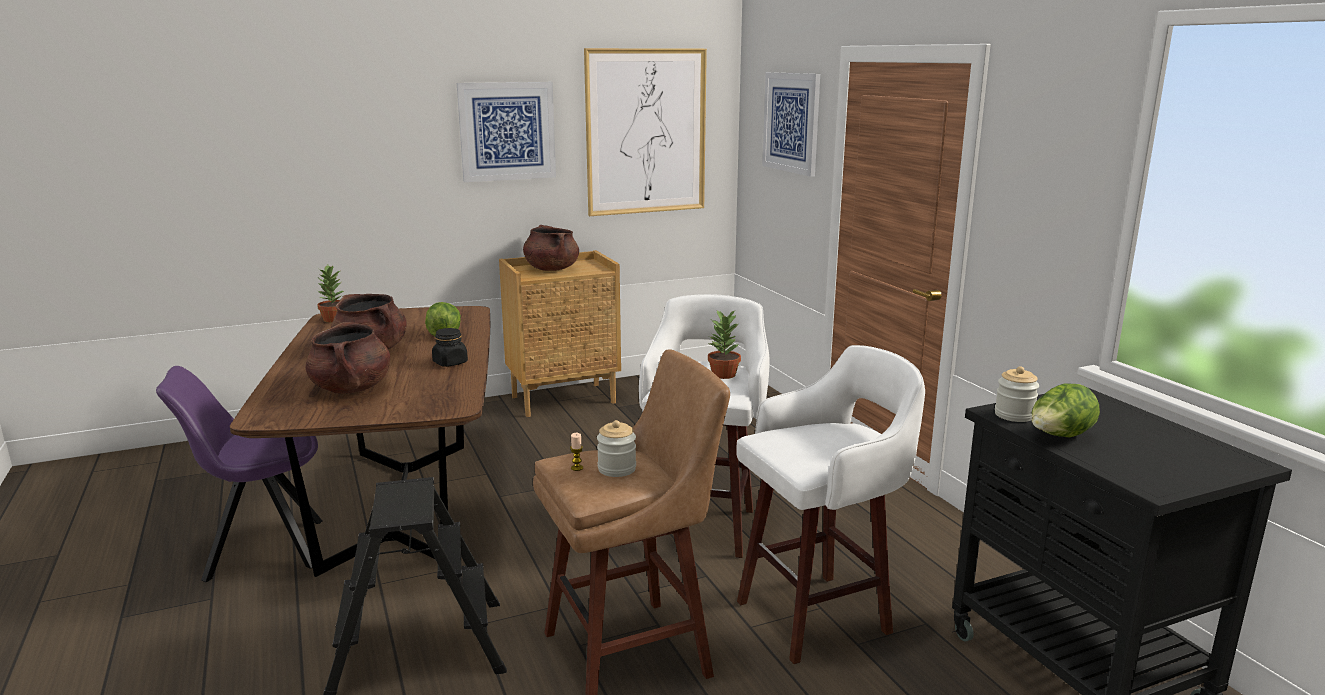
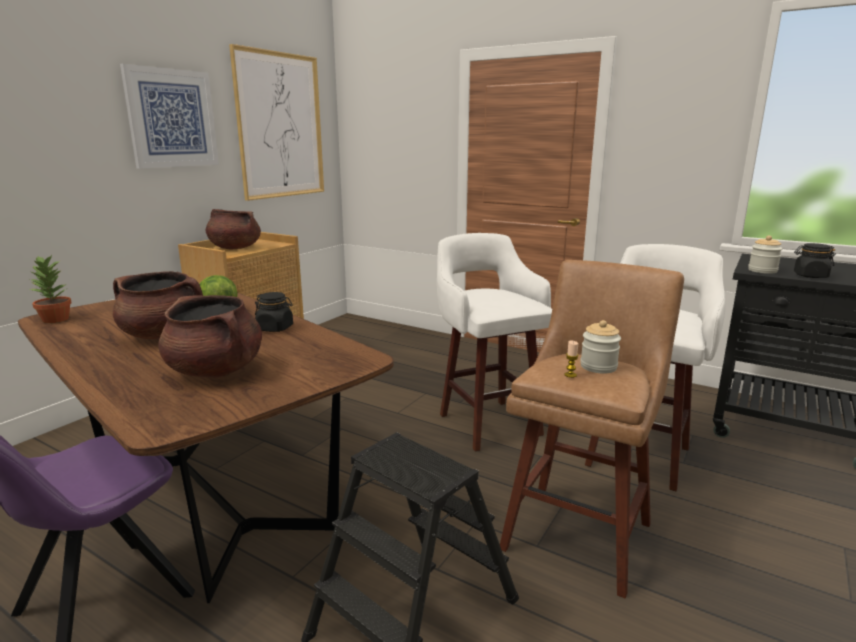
camera: 35 degrees left, 0 degrees up
(724, 375) = (505, 294): potted plant -> none
(791, 122) = (405, 115): picture -> none
(1059, 437) = (810, 276): lettuce -> black jar

